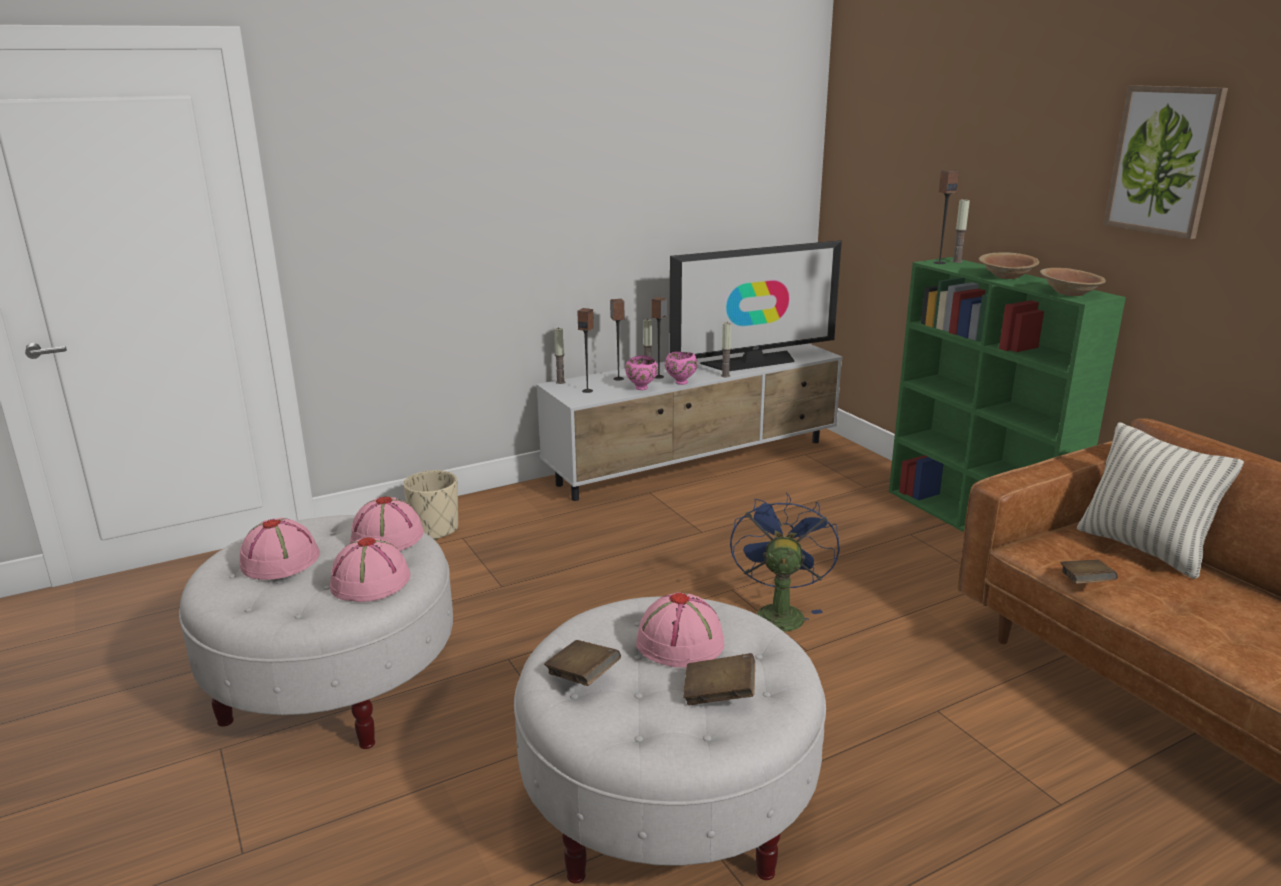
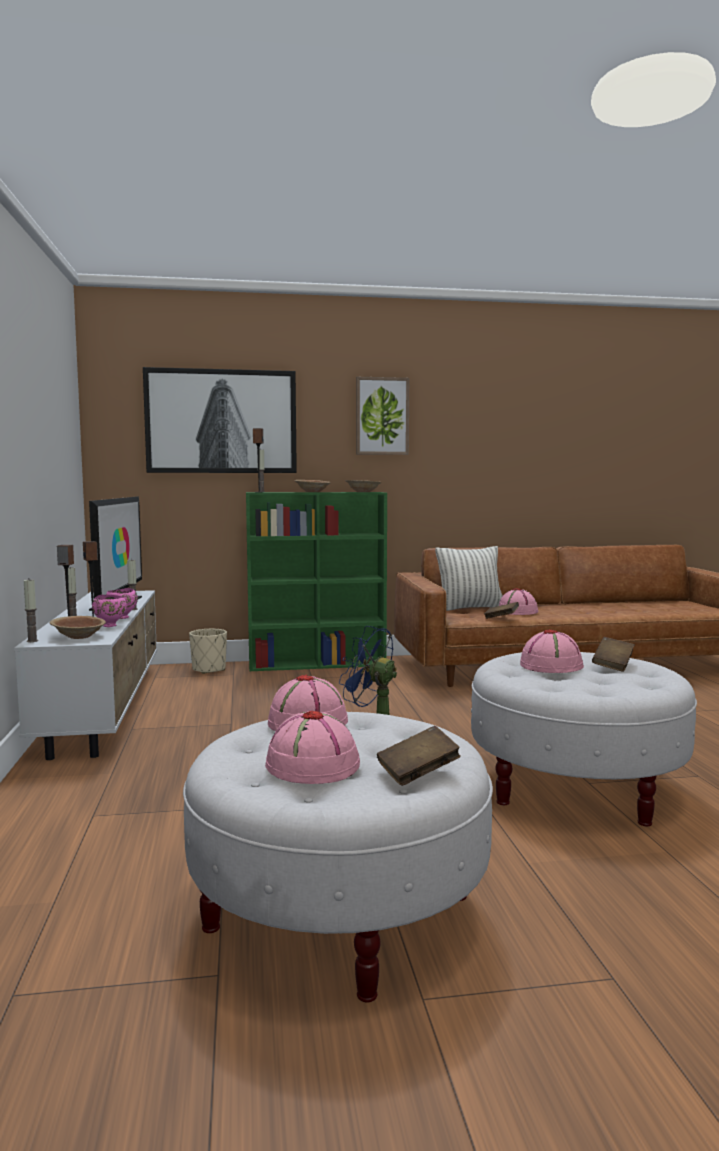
camera: 70 degrees left, 15 degrees down
(370, 582) = (401, 732): pink hat -> pink hat (518, 612)
(435, 530) = (48, 828): beige planter -> beige planter (209, 669)
(582, 677) = (587, 687): brown book -> brown book (418, 773)
(587, 391) = (78, 637): speaker -> brown bowl
(945, 150) = (221, 421): none -> picture

